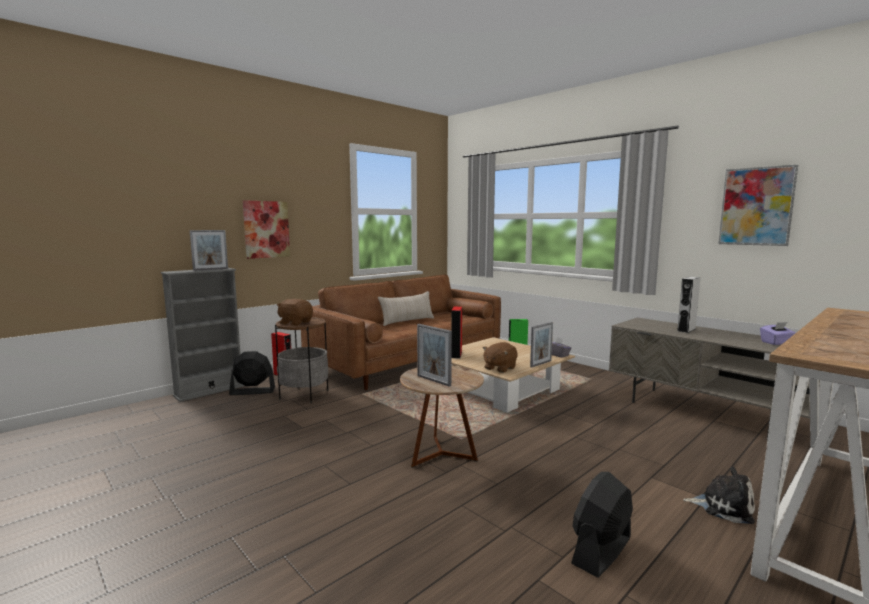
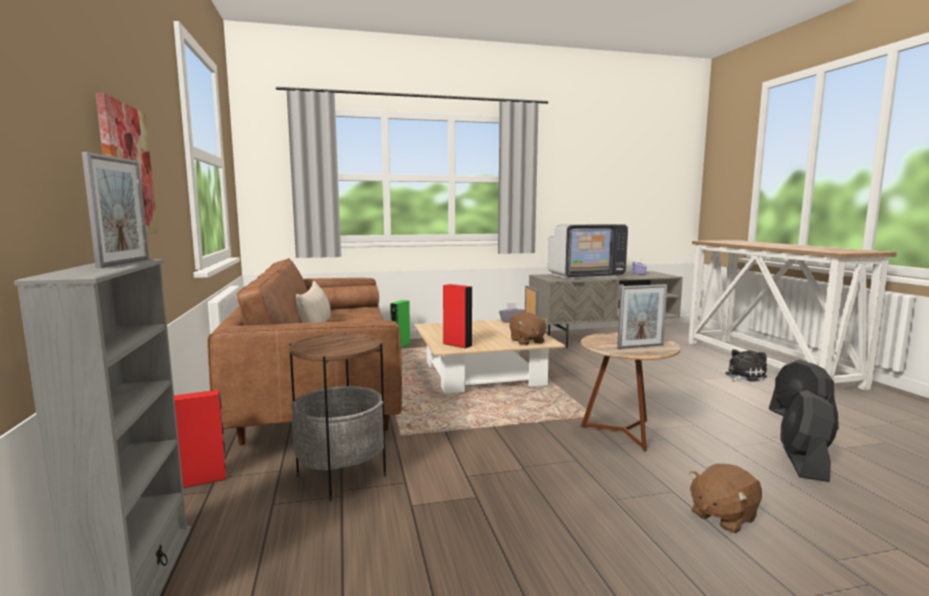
camera: 60 degrees left, 0 degrees up
(252, 391) = (240, 523): black fan -> black fan (804, 463)
(295, 323) = (336, 347): brown plush toy -> brown plush toy (722, 516)
(686, 330) = (585, 276): grey speaker -> television
(756, 206) = (596, 175): picture -> none

